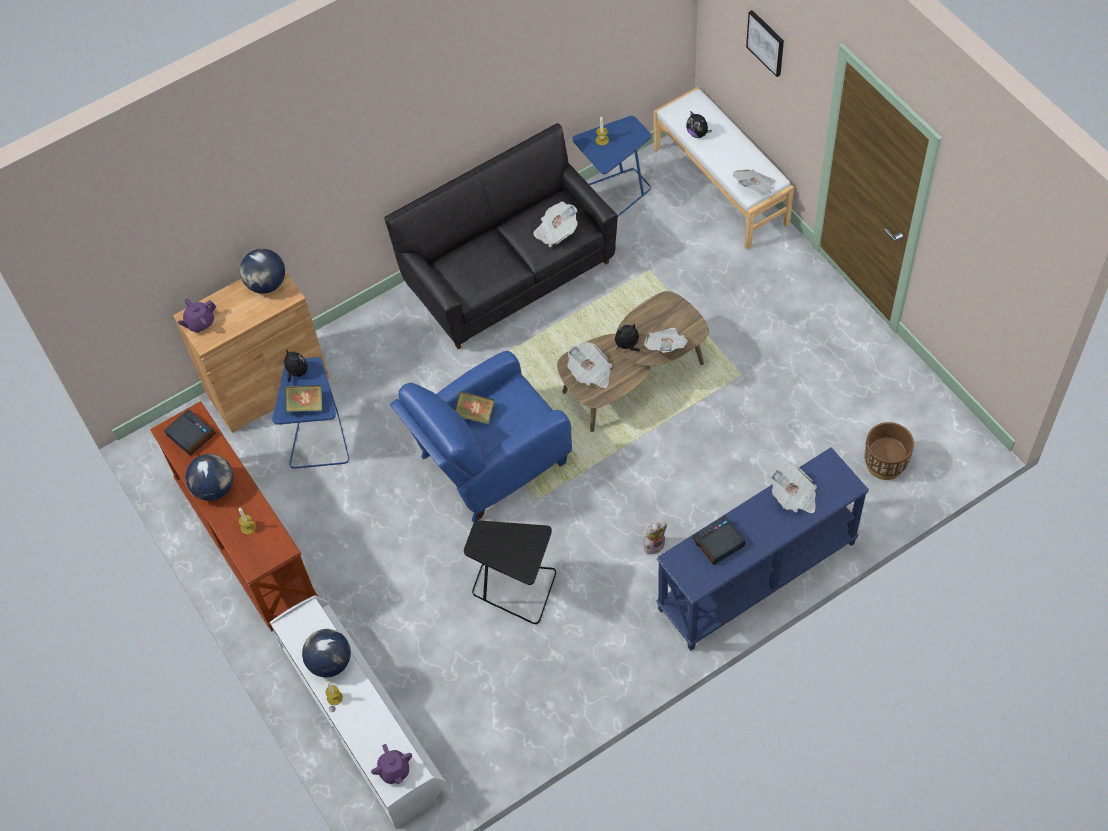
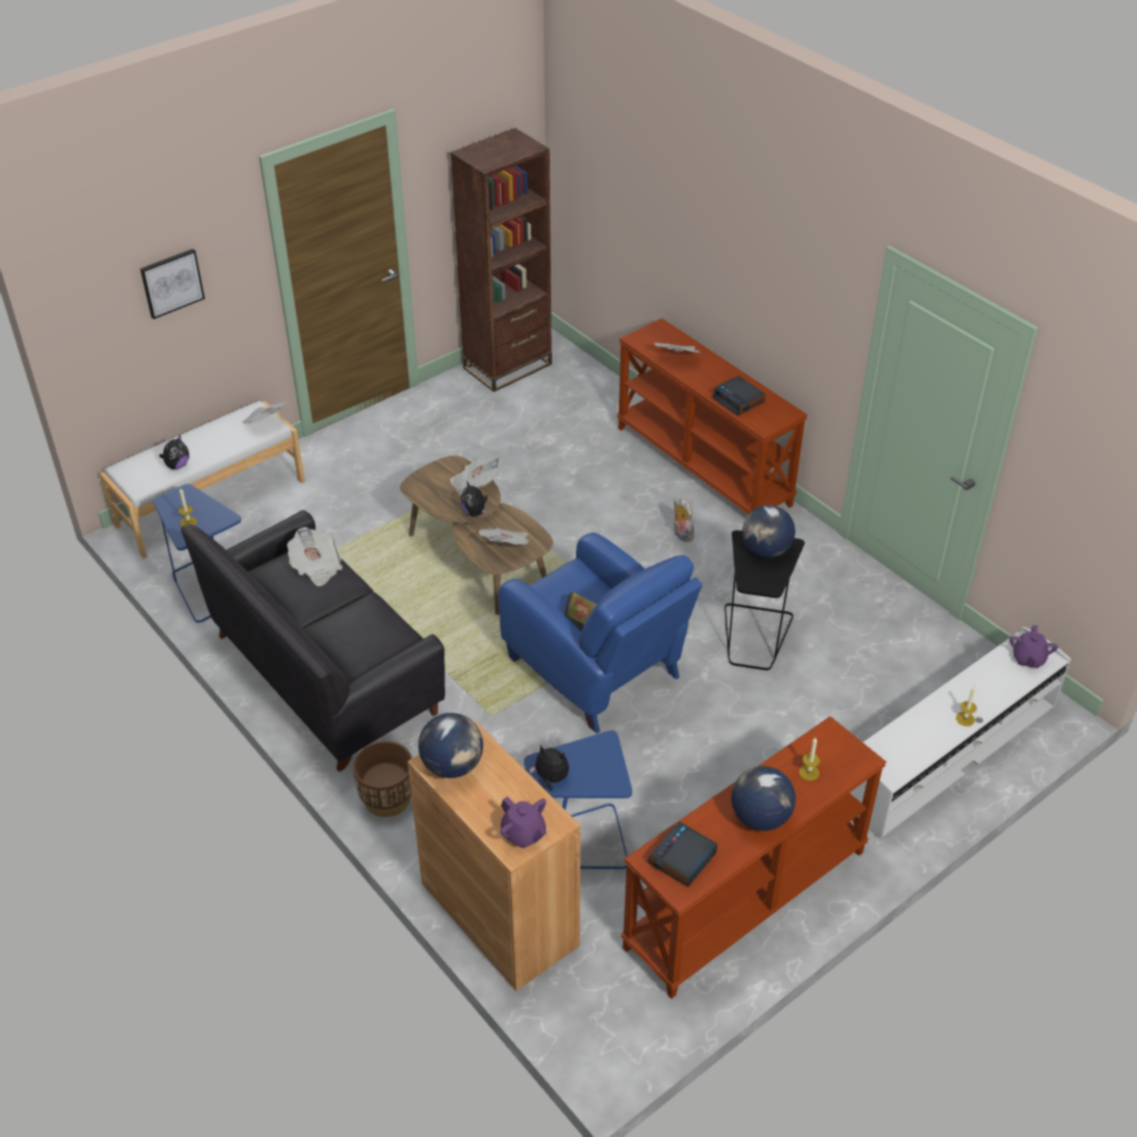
camera: 100 degrees left, 15 degrees down
(296, 373) = (551, 779): plush toy -> plush toy turned 75 degrees clockwise
(305, 405) = (601, 762): book -> none
(330, 662) = (923, 728): globe -> globe (765, 550)
(394, 770) = (1028, 659): purple teapot -> purple teapot turned 135 degrees clockwise
(757, 577) = (704, 466): blue console table -> brown console table
(885, 464) = (568, 391): brown planter -> brown planter (387, 798)
(928, 410) = (507, 366): none -> brown bookcase

